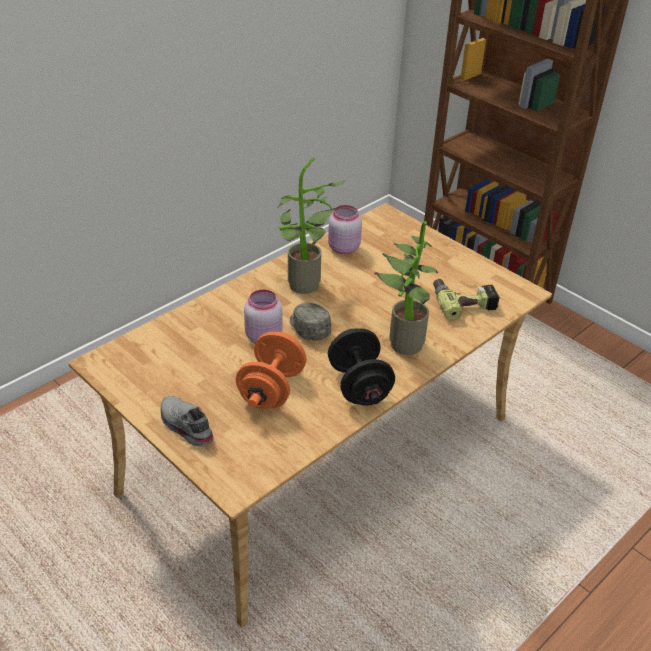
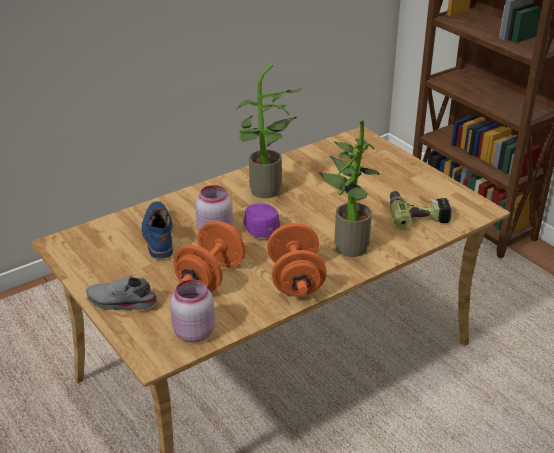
camera: 10 degrees right, 5 degrees down
(185, 427) = (121, 303): grey shoe -> grey shoe turned 45 degrees counterclockwise
(204, 345) = (158, 236): none -> blue boot
(308, 328) = (260, 227): grey cap -> purple cap
(343, 248) = (310, 162): pink jar -> pink jar (193, 333)
(359, 386) = (295, 280): black dumbbell -> orange dumbbell

